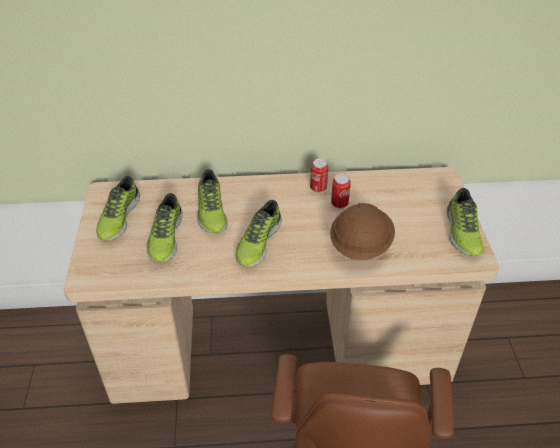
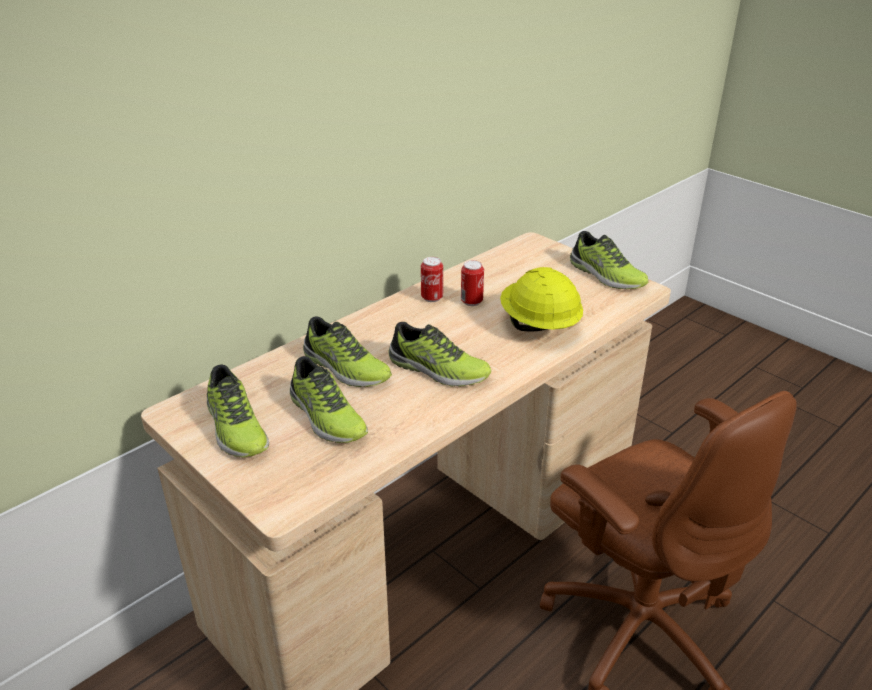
camera: 40 degrees left, 10 degrees down
(258, 242) = (437, 370): shoe -> shoe turned 45 degrees counterclockwise
(360, 246) = (538, 325): brown hard hat -> yellow hard hat

